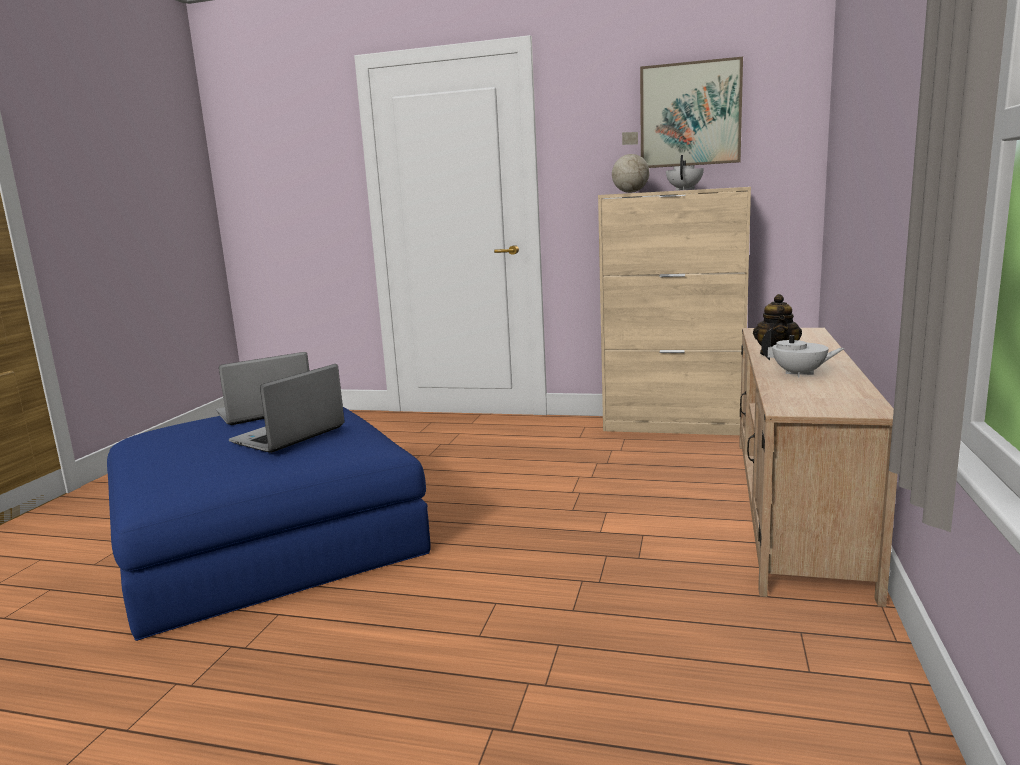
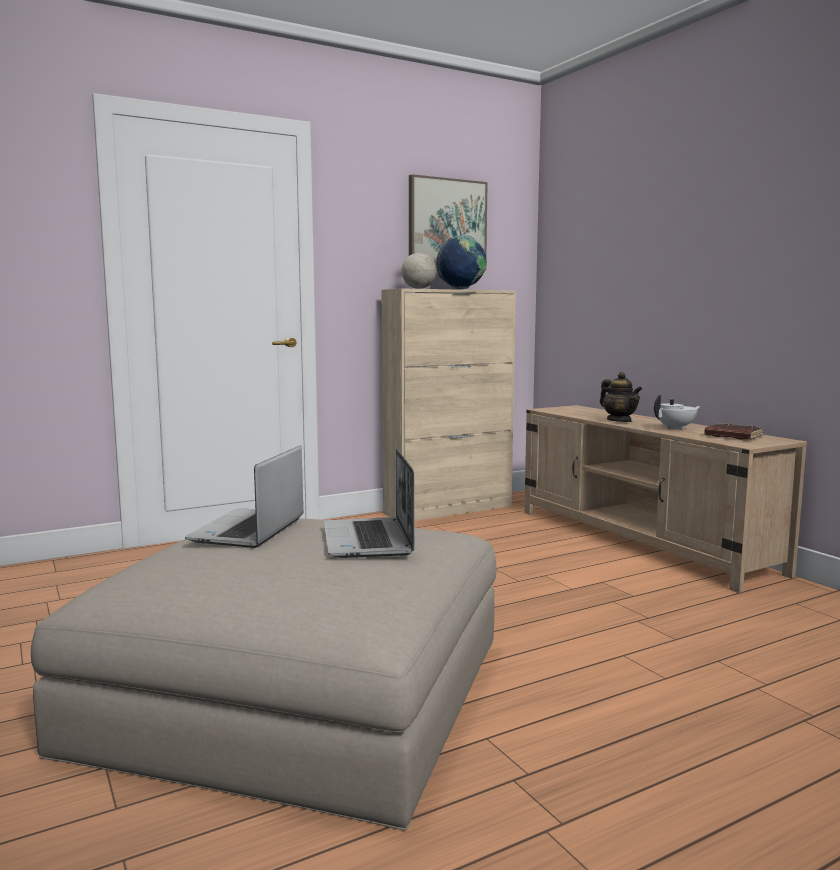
camera: 45 degrees left, 5 degrees down
(267, 539) = (299, 692): blue ottoman -> beige ottoman
(685, 189) = (461, 289): white teapot -> globe
(823, 395) = (732, 436): none -> brown book

